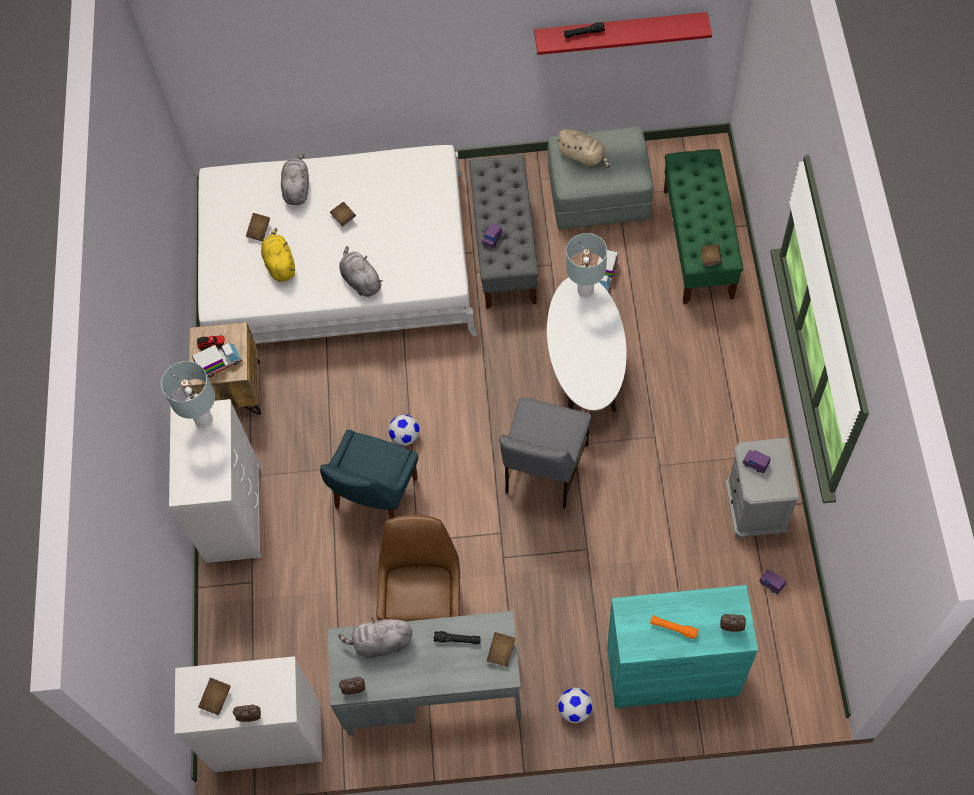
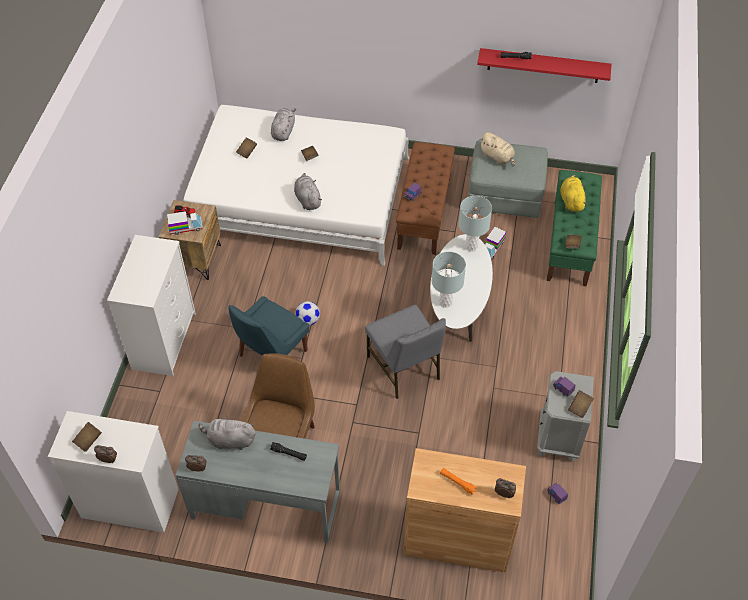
camera: 10 degrees right, 10 degrees down
(204, 419) = (154, 249): grey table lamp -> grey table lamp (445, 302)
(280, 264) = (253, 176): yellow plush toy -> yellow plush toy (571, 201)
(501, 652) = (319, 471): brown book -> brown book (580, 407)
(504, 248) = (424, 213): grey bench -> brown bench
(544, 469) = (404, 368): grey chair -> grey chair turned 60 degrees counterclockwise
(575, 710) = (371, 547): football -> none
(672, 671) = (457, 540): turquoise cabinet -> brown cabinet

